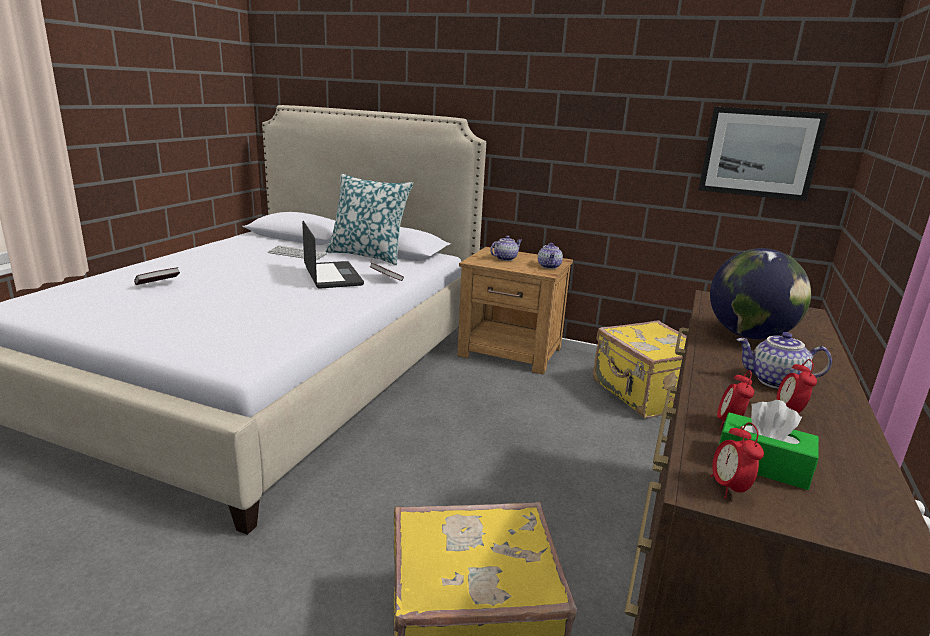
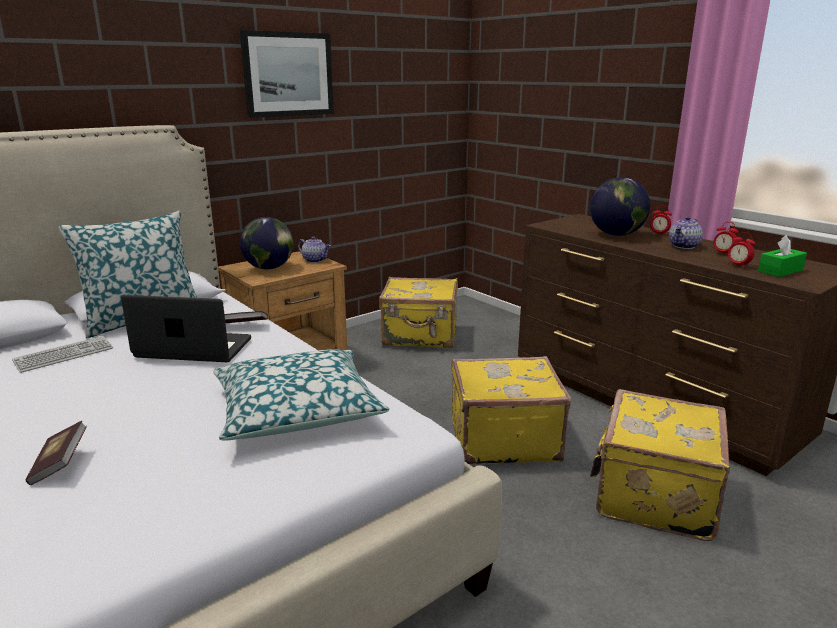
camera: 60 degrees left, 0 degrees up
(256, 321) = (297, 410): none -> pillow
(491, 493) = (502, 439): none -> yellow suitcase
(505, 258) = (268, 268): teapot -> globe
(729, 488) = (804, 281): alarm clock -> alarm clock (658, 234)
(759, 153) = (419, 122): picture -> picture (288, 74)

